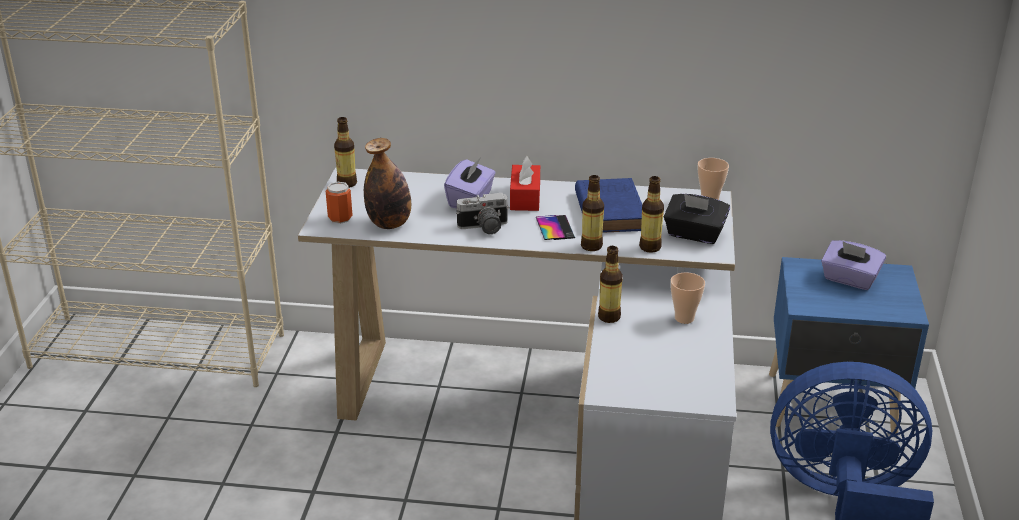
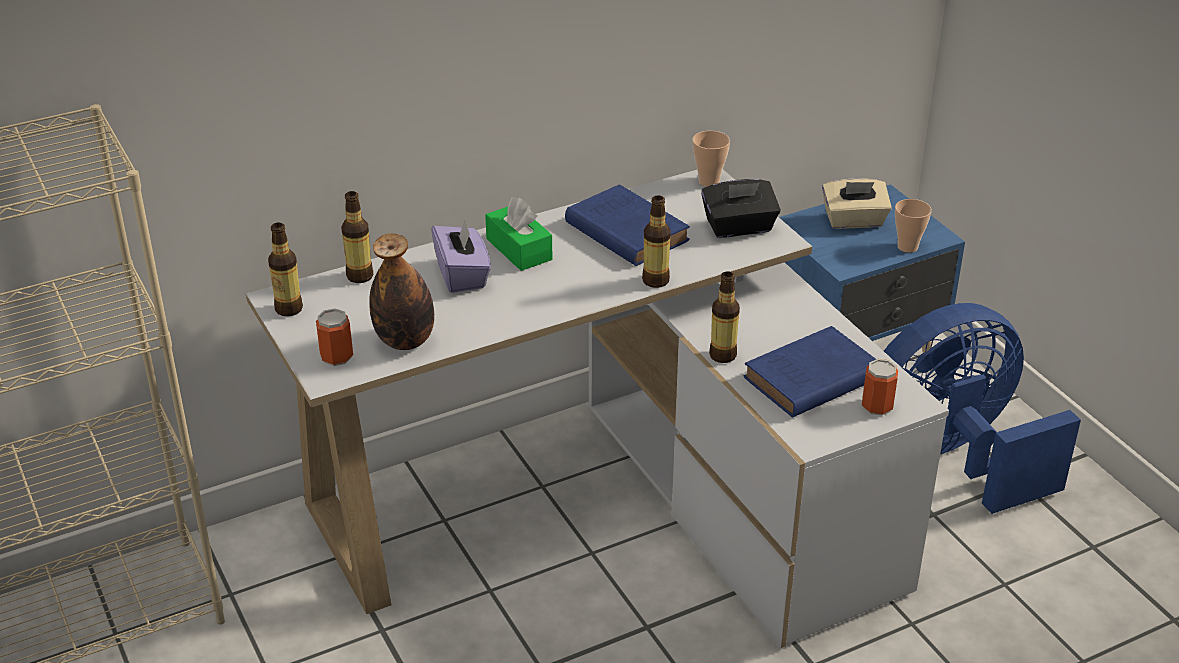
camera: 35 degrees left, 5 degrees up
(484, 228) = (518, 304): camera -> none
(525, 197) = (519, 249): red tissue box -> green tissue box
(555, 228) = (593, 274): phone -> none
(650, 247) = (714, 259): bottle -> bottle (360, 276)
(652, 355) = (809, 380): none -> blue book
(682, 391) = (877, 406): none -> can
(684, 318) = (793, 326): cup -> cup (907, 247)
(849, 279) = (854, 221): purple tissue box -> beige tissue box

